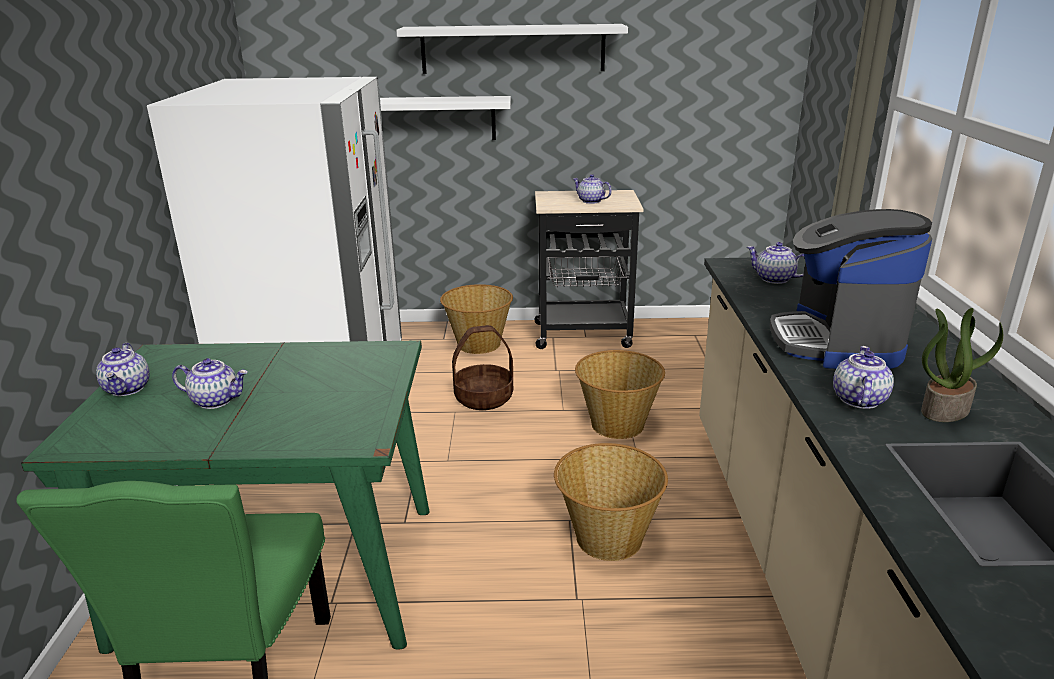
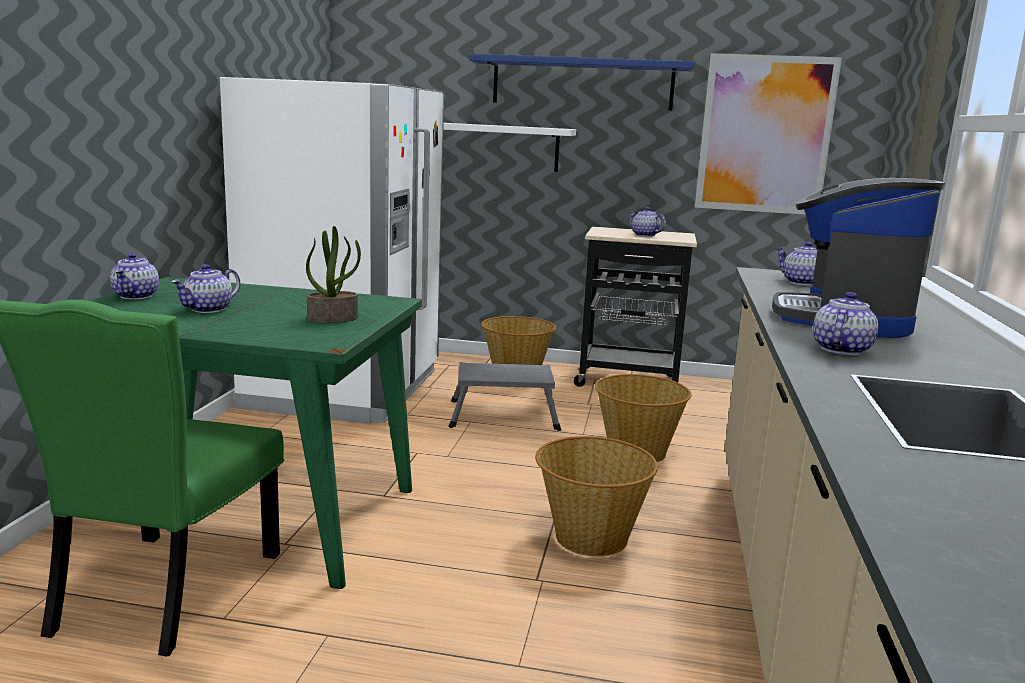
camera: 10 degrees right, 10 degrees down
(216, 400) = (208, 309): teapot -> teapot turned 105 degrees clockwise
(484, 397) = (504, 415): basket -> grey step ladder
(513, 49) = (582, 83): white shelf -> blue shelf
(694, 90) = (765, 135): none -> picture
(944, 409) = (936, 364): potted plant -> potted plant (333, 318)

